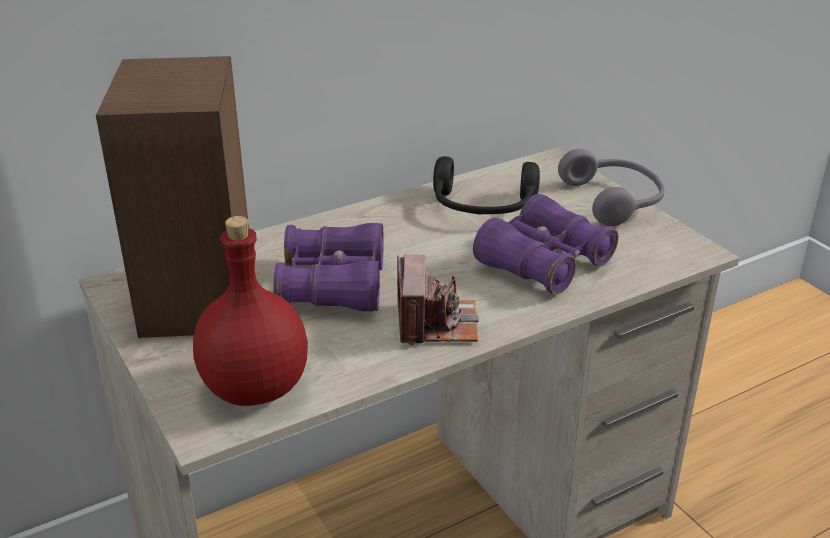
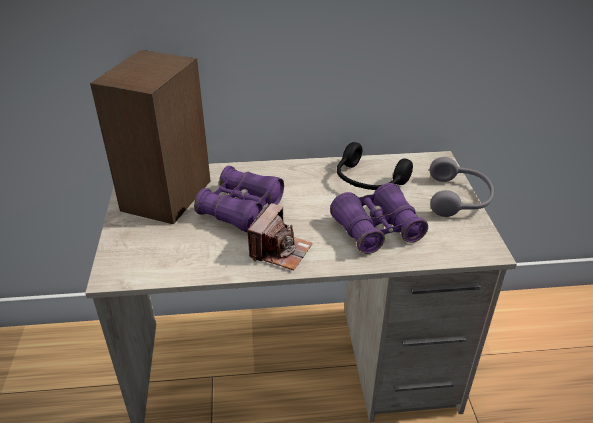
camera: 25 degrees right, 5 degrees up
(255, 389) = (152, 260): red bottle -> none

